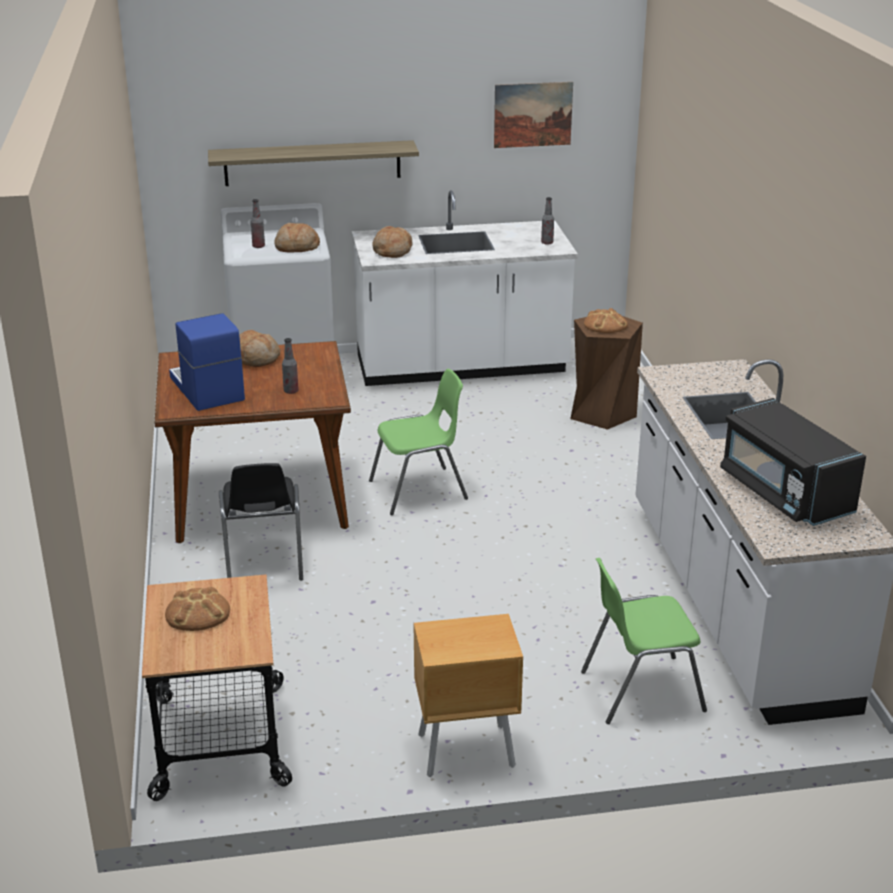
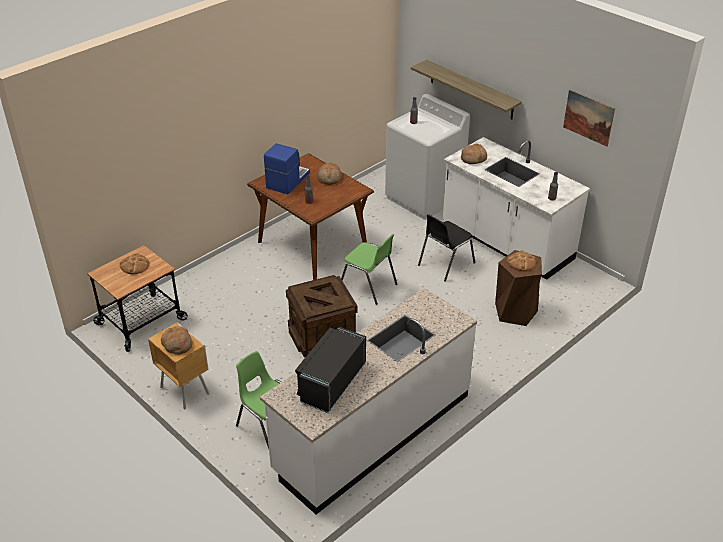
camera: 55 degrees right, 10 degrees up
(263, 560) = (267, 270): black chair -> black chair (445, 264)
(296, 247) = (425, 132): bread -> bread (177, 345)
(482, 568) = (321, 336): none -> crate

